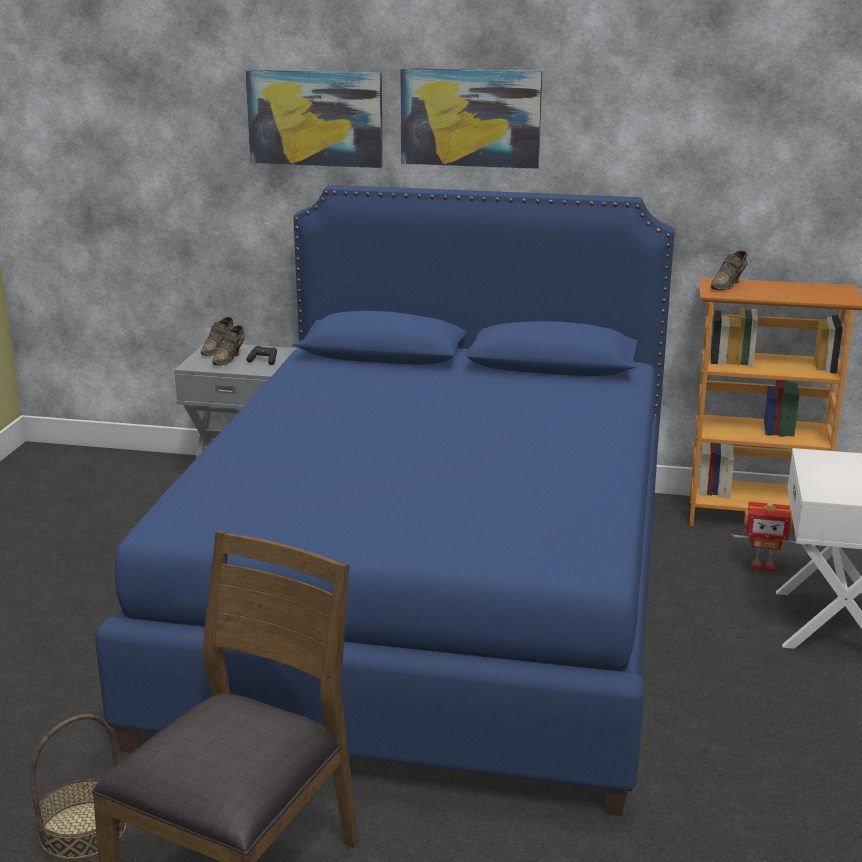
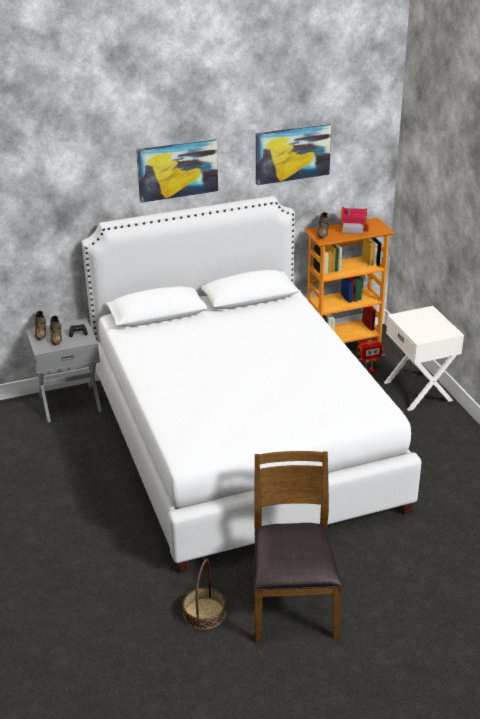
camera: 30 degrees left, 10 degrees up
(315, 118) = (85, 186): picture -> picture (292, 153)
(430, 601) = (240, 442): blue bed -> white bed
(789, 289) = (352, 228): none -> toy house

